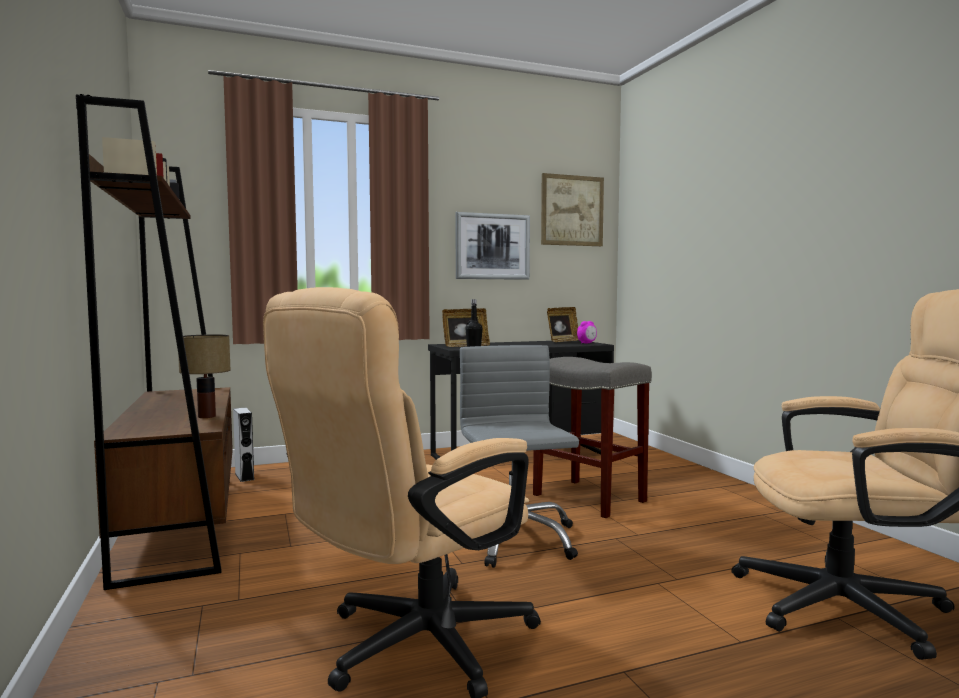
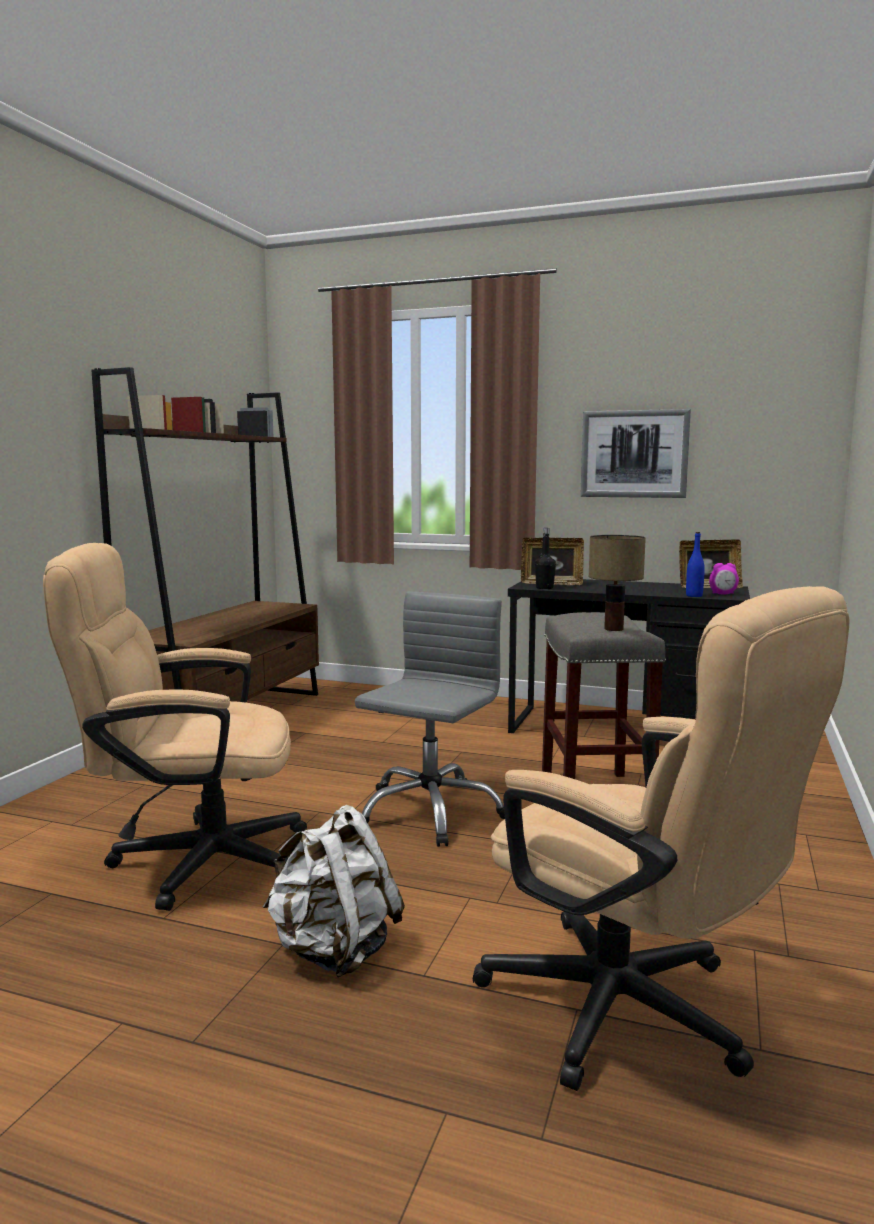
camera: 40 degrees right, 5 degrees up
(206, 416) = (218, 631): table lamp -> table lamp (613, 629)
(244, 476) = (336, 692): grey speaker -> none
(572, 210) = (765, 397): picture -> none
(577, 345) = (694, 596): none -> blue bottle
(663, 656) = (334, 951): none -> white backpack

